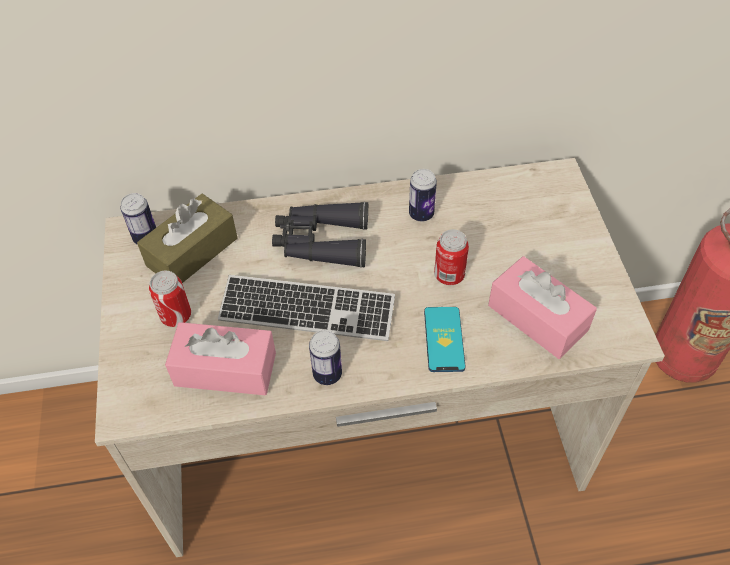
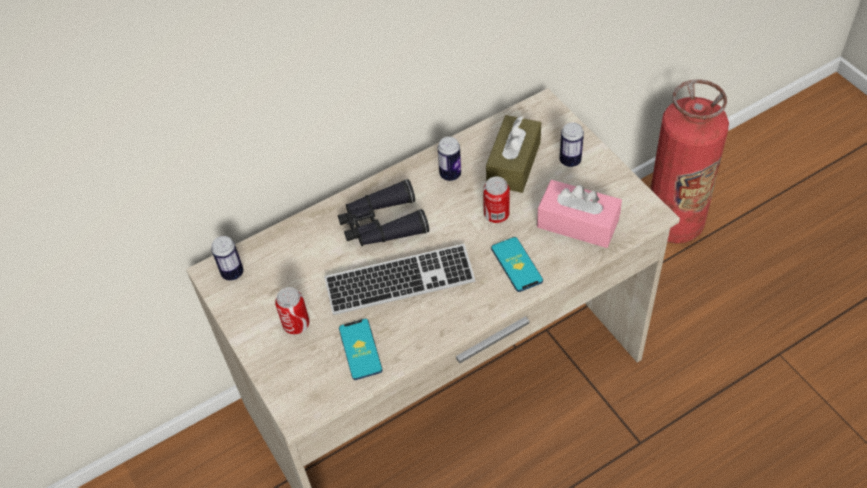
camera: 20 degrees left, 0 degrees up
(192, 252) = (279, 270): brown tissue box -> brown tissue box (513, 163)
(225, 369) = (360, 349): pink tissue box -> phone
(327, 374) = (442, 323): can -> can (570, 160)

